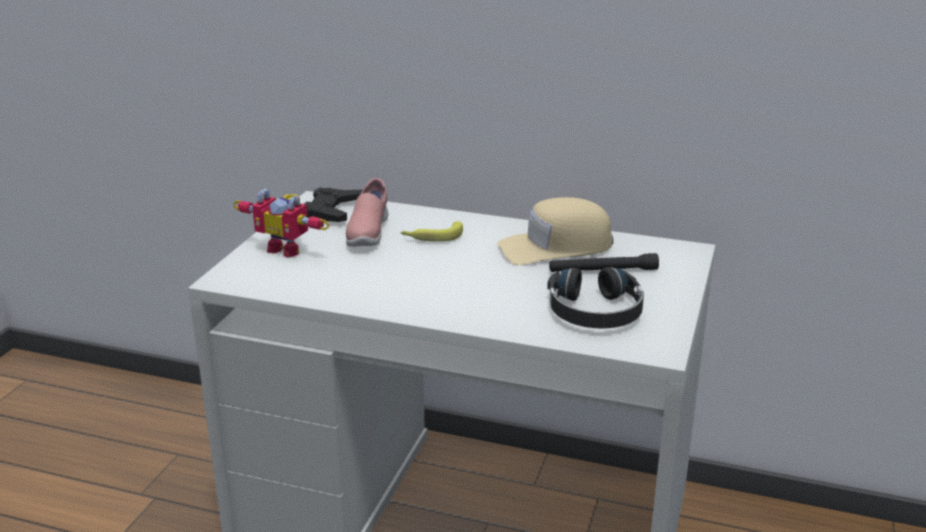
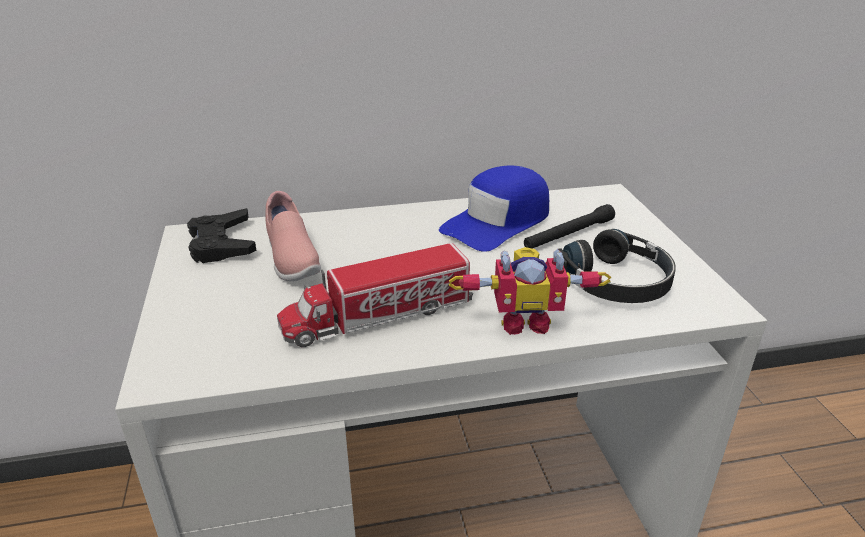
camera: 30 degrees left, 5 degrees up
(287, 248) = (210, 306): toy robot -> toy robot (524, 321)
(387, 284) = (378, 316): none -> toy truck
(432, 237) = (366, 244): banana -> none
(555, 247) = (498, 222): beige cap -> blue cap

